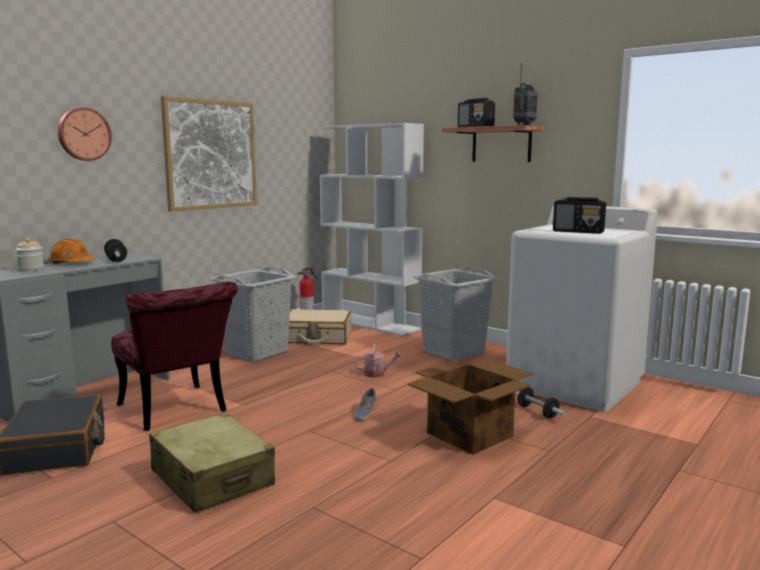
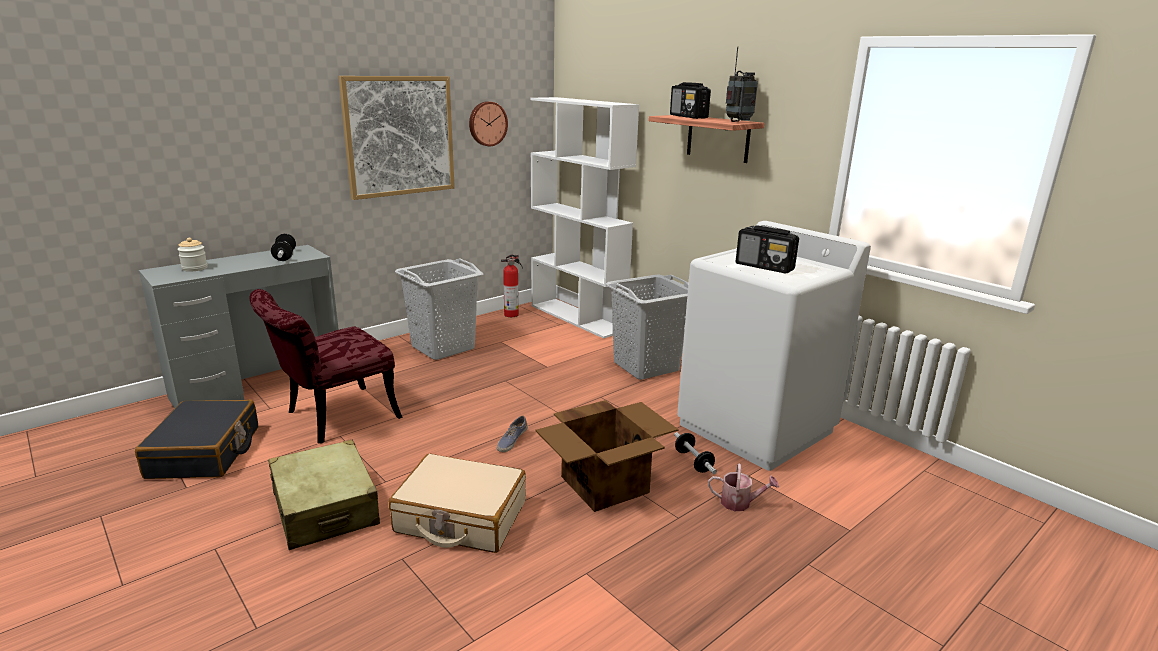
camera: 10 degrees right, 10 degrees up
(71, 264) = (238, 261): orange hard hat -> none
(83, 134) = (251, 122): wall clock -> wall clock (487, 123)
(177, 411) = (332, 418): red chair -> red chair turned 75 degrees clockwise
(317, 337) = (514, 332): beige suitcase -> beige suitcase (460, 517)
(377, 374) = (551, 389): watering can -> watering can (740, 503)

